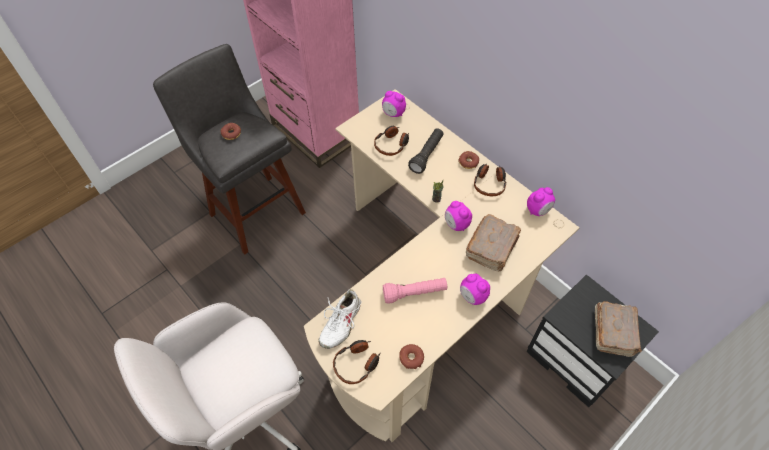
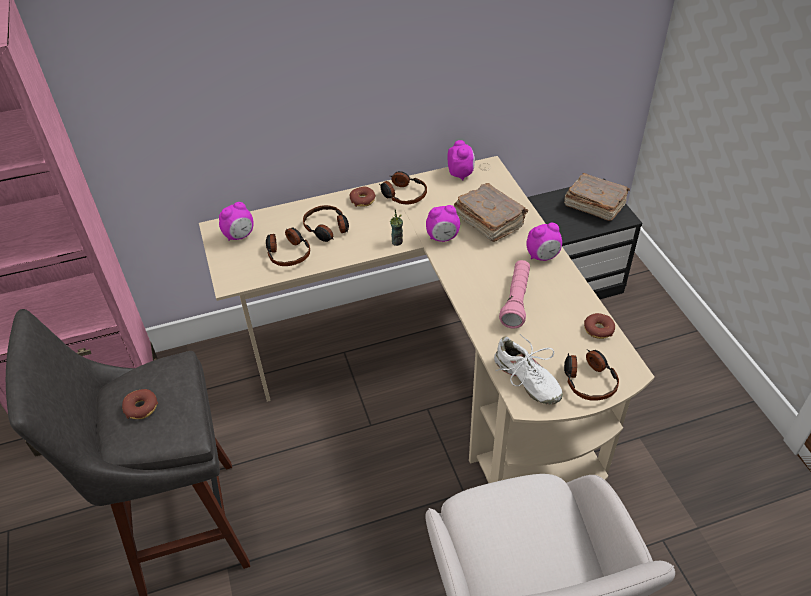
camera: 65 degrees left, 10 degrees down
(426, 155) = (327, 229): black flashlight -> headphones

